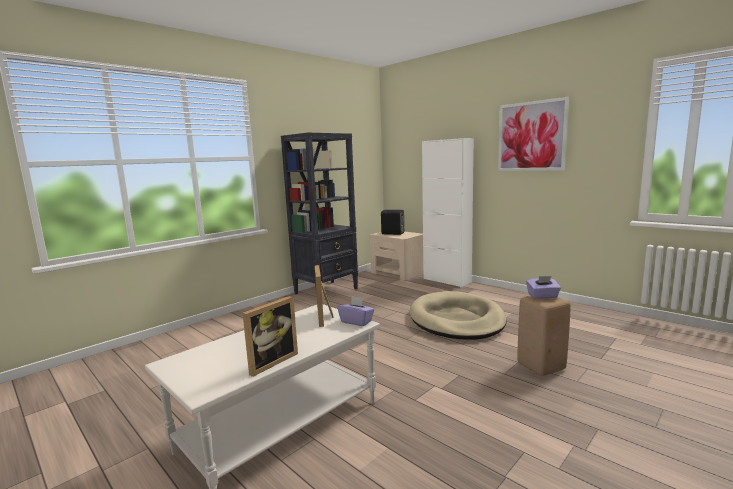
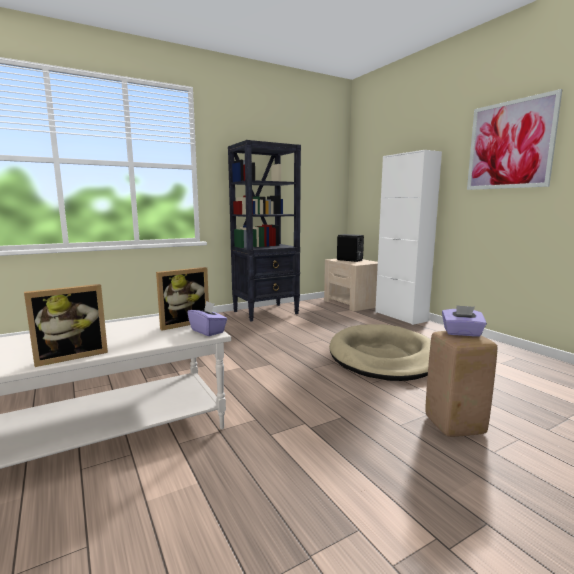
camera: 15 degrees right, 0 degrees up
(325, 317) = (183, 323): picture frame -> picture frame turned 135 degrees counterclockwise

